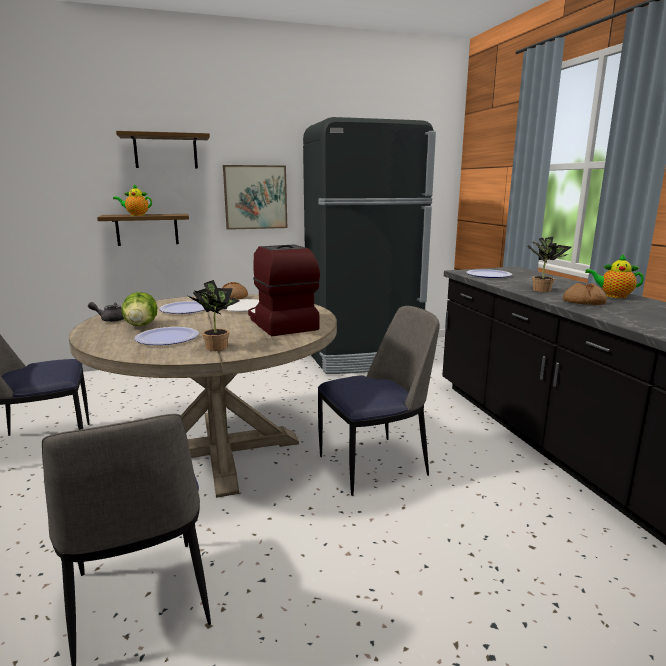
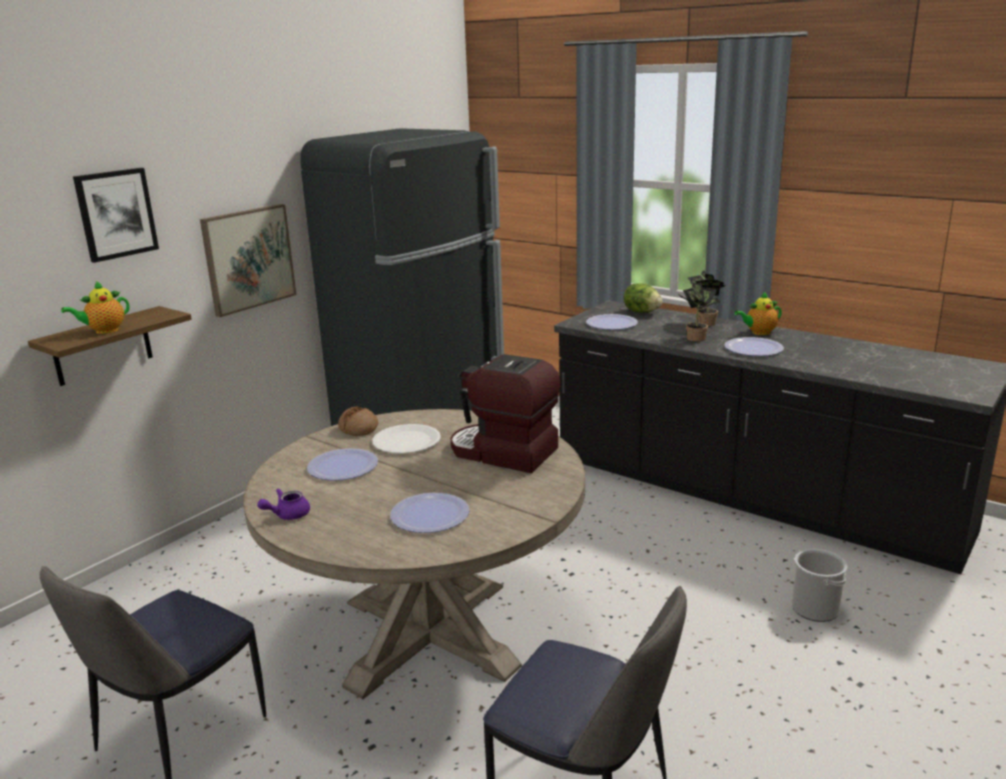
camera: 35 degrees left, 5 degrees up
(110, 319) = (287, 515): grey teapot -> purple teapot
(141, 325) = (352, 509): lettuce -> lettuce (642, 312)
(165, 151) = (116, 214): shelf -> picture
(216, 346) = (508, 506): potted plant -> potted plant (704, 323)
(375, 464) = (605, 575): chair -> none
(529, 567) = (815, 608): none -> bucket
(583, 302) = (753, 348): bread -> plate

